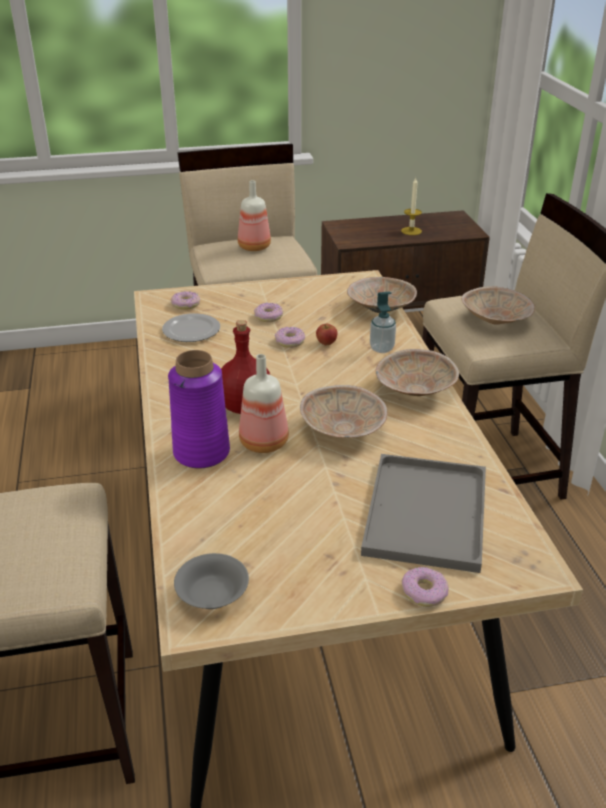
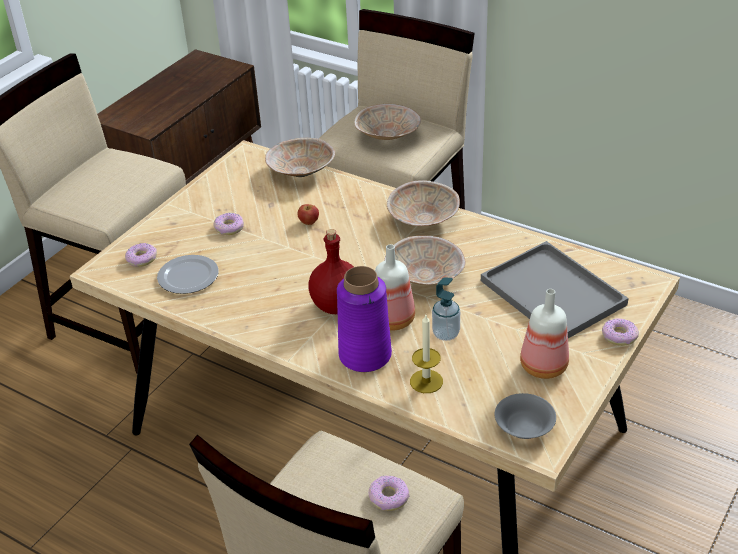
camera: 45 degrees left, 5 degrees up
(253, 247) = (98, 176): bottle -> bottle (542, 367)
(290, 341) = (280, 237): donut -> donut (388, 498)
(381, 348) = (353, 202): soap dispenser -> soap dispenser (446, 334)
(411, 231) = (184, 90): candle -> candle (426, 381)

